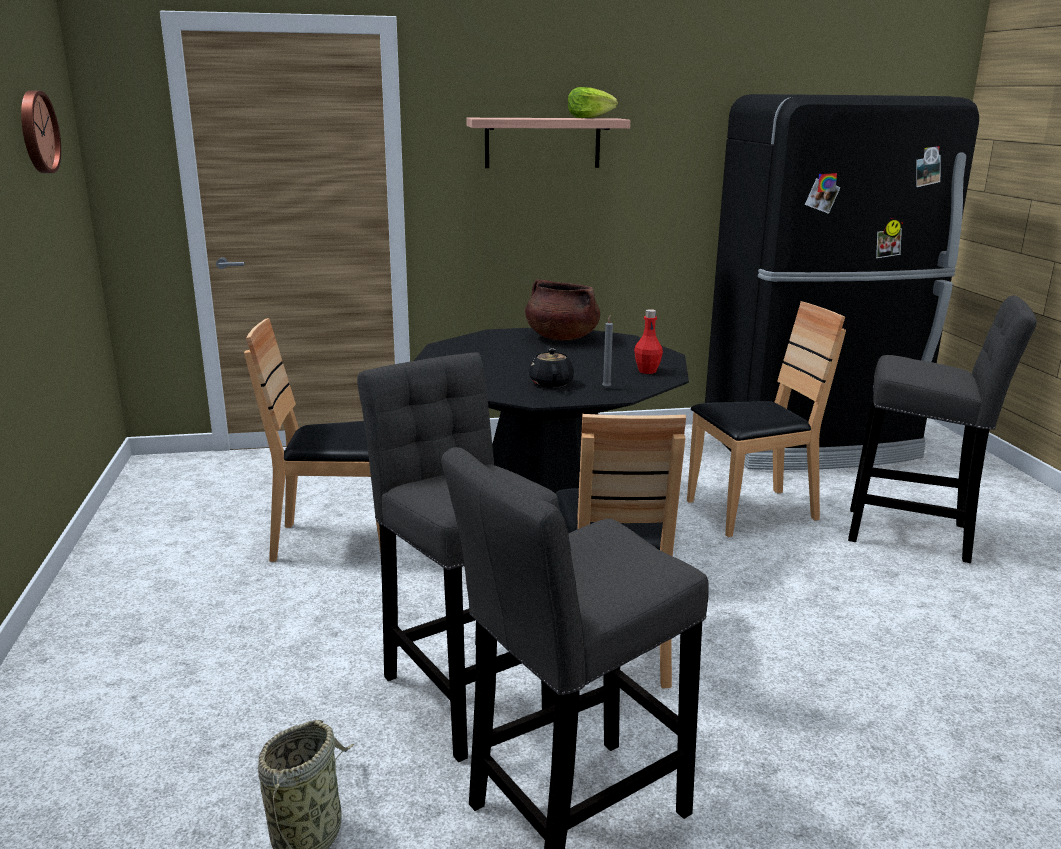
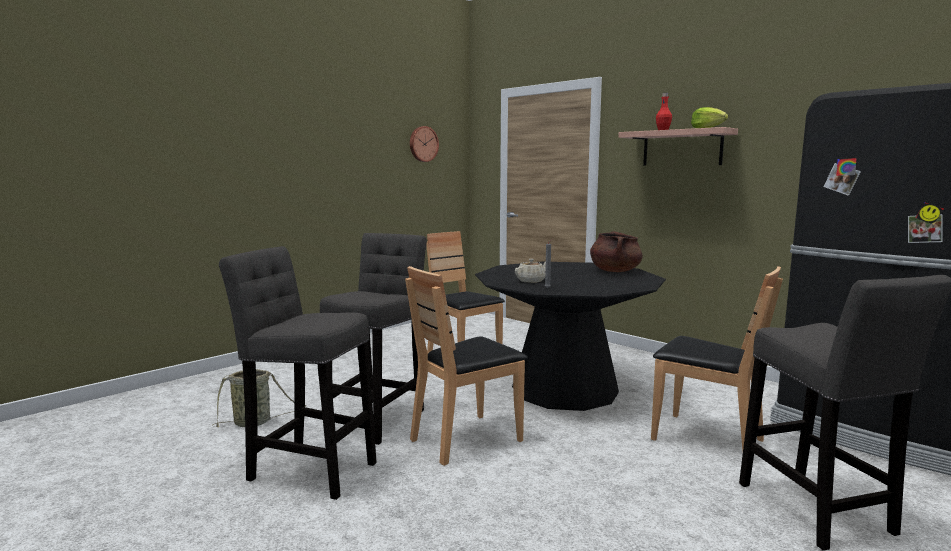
camera: 55 degrees right, 10 degrees down
(551, 383) = (531, 281): black teapot -> beige teapot
(647, 371) = (599, 289): red bottle -> red bottle (663, 130)

